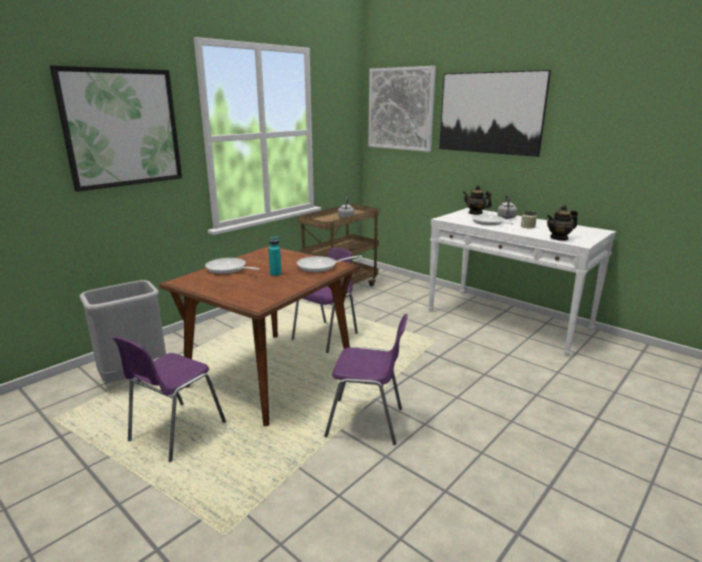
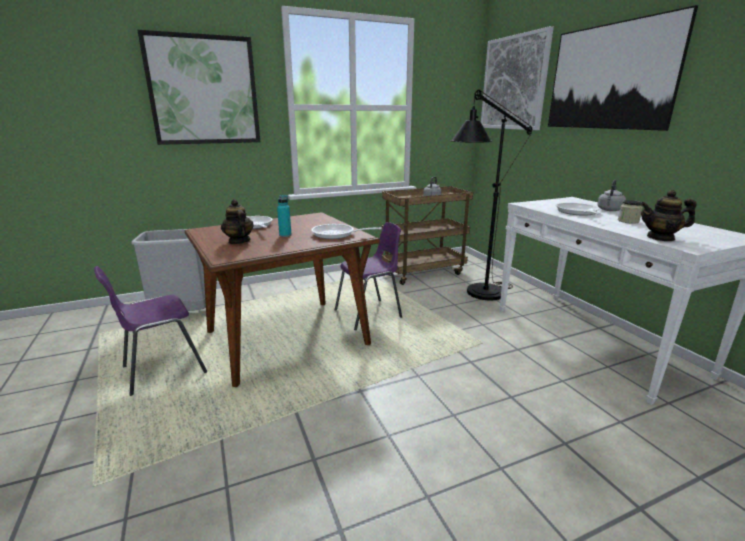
camera: 25 degrees right, 0 degrees up
(367, 422) = (328, 413): purple chair -> none
(403, 301) = (478, 295): none -> black floor lamp
(475, 213) = (573, 202): teapot -> teapot (239, 241)

